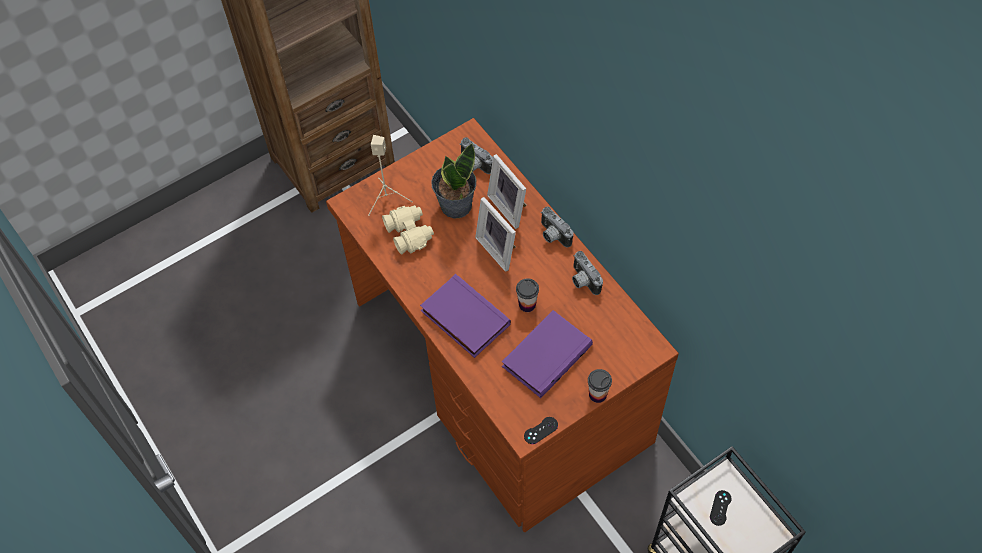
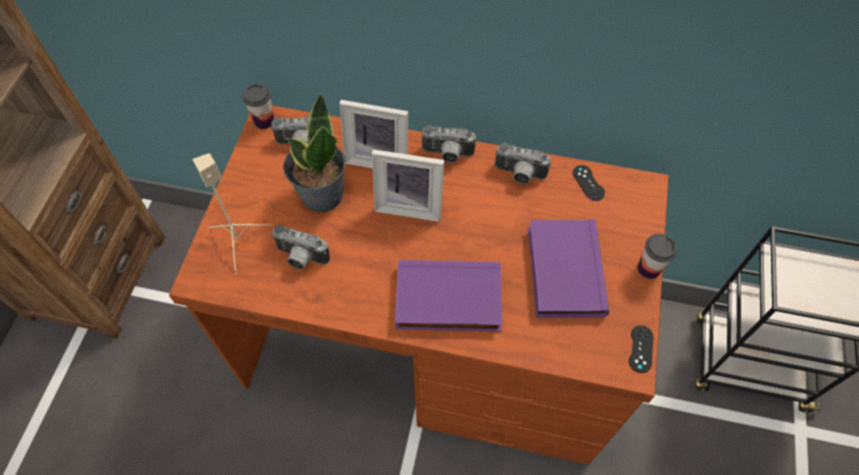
camera: 45 degrees left, 0 degrees up
(409, 233) = (300, 258): beige binoculars -> camera
(527, 304) = (493, 236): cup -> cup (264, 121)
(720, 508) = (807, 290): black game controller -> black game controller (588, 183)

